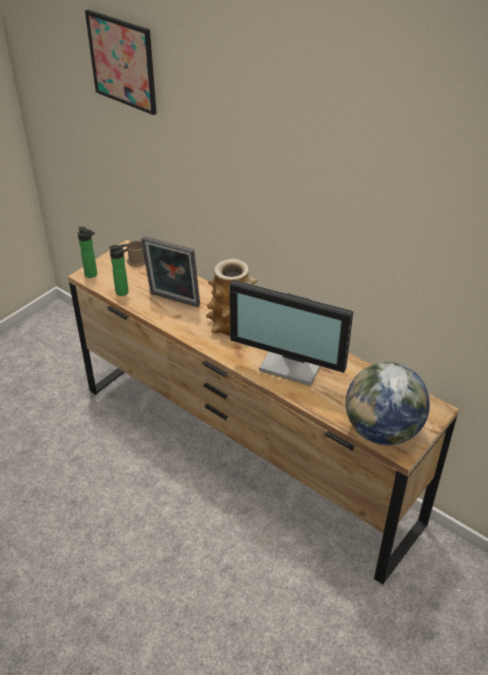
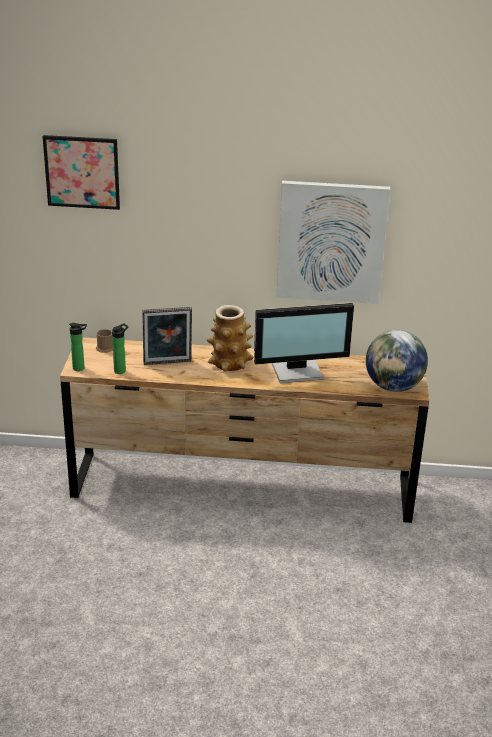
camera: 35 degrees left, 10 degrees down
(365, 223) = (331, 242): none -> picture

